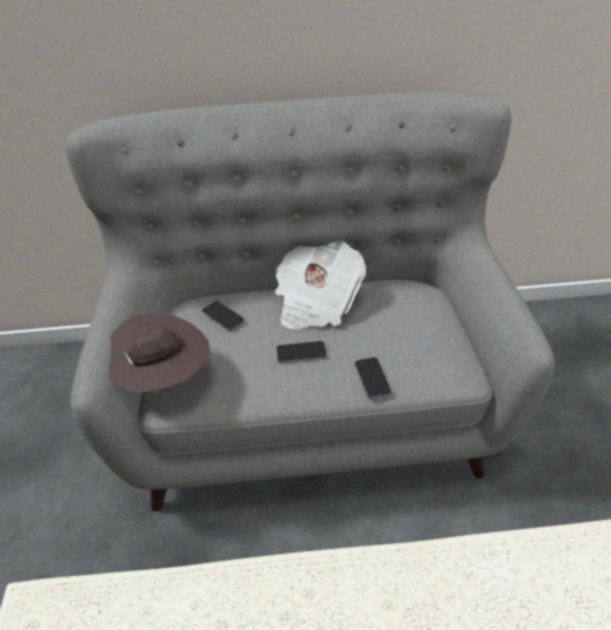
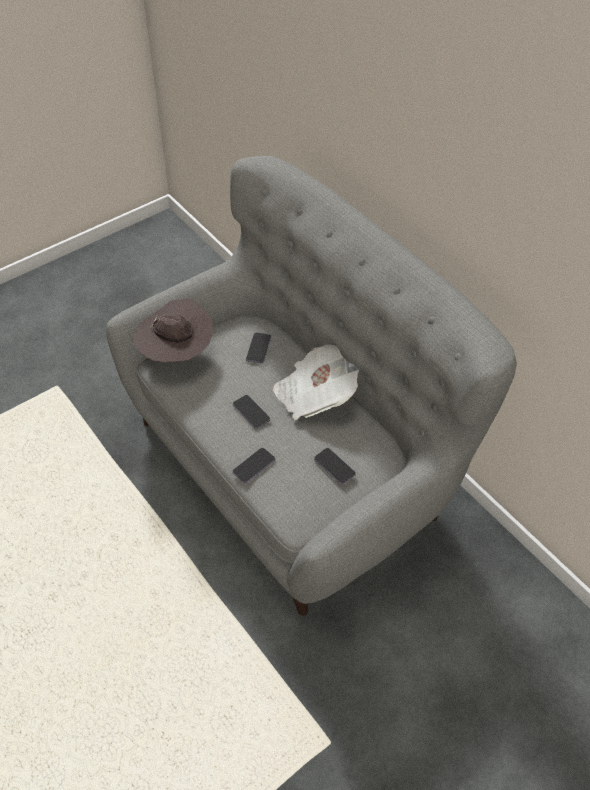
camera: 55 degrees right, 10 degrees up
(413, 323) = (334, 467): none -> phone

